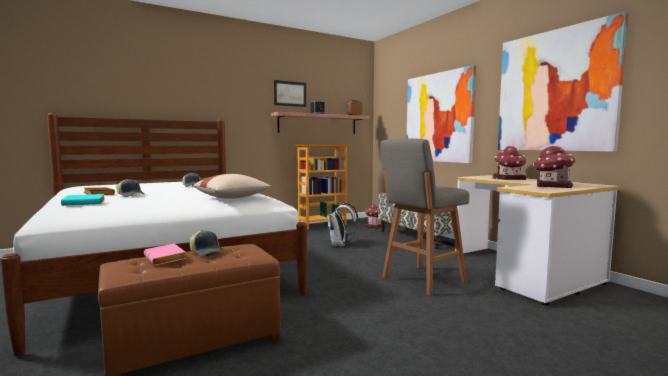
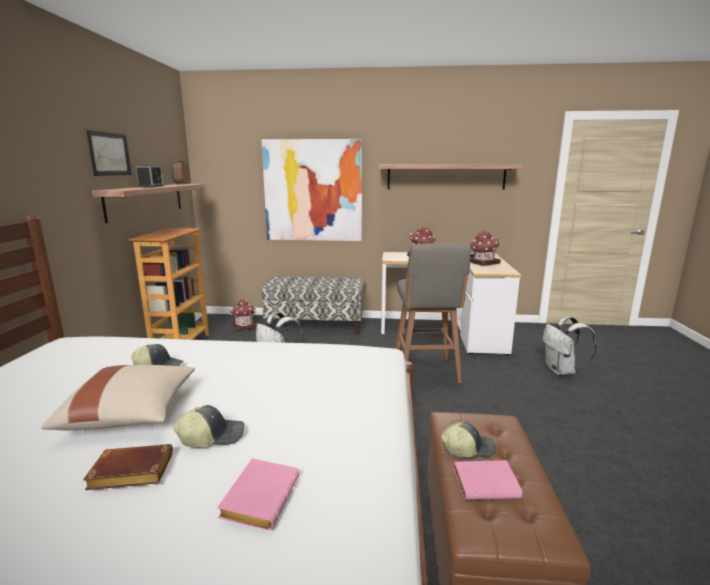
camera: 55 degrees left, 10 degrees up
(85, 203) = (259, 497): turquoise book -> pink book
(232, 198) = (348, 366): beige pillow -> beige pillow (131, 414)
(555, 91) = (446, 176): picture -> shelf
(576, 339) = (561, 371): none -> white backpack

